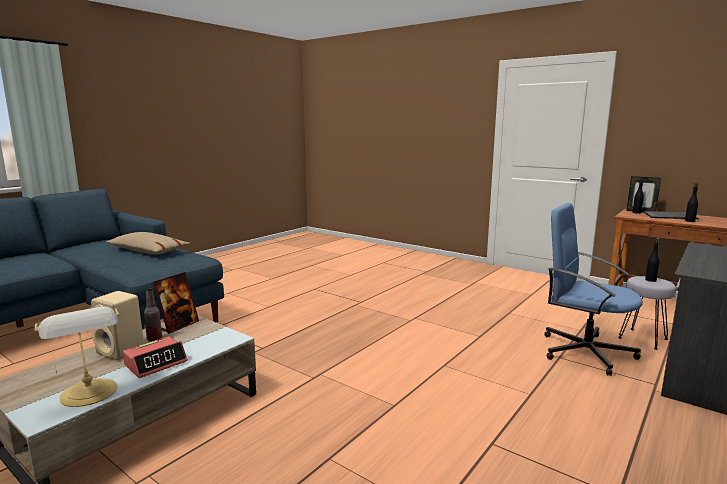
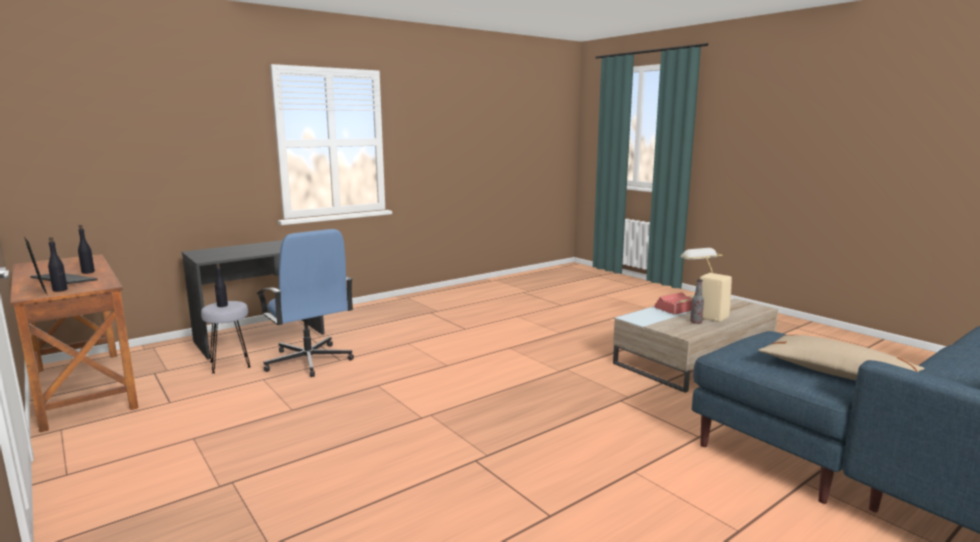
camera: 165 degrees left, 0 degrees up
(178, 326) = (687, 330): picture frame -> none

